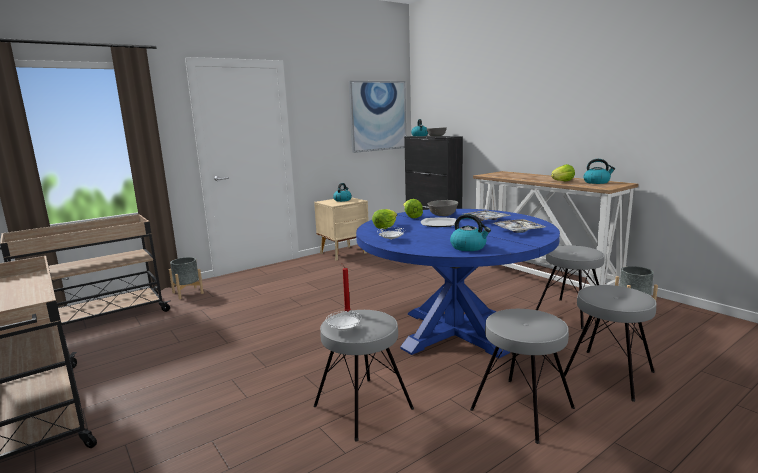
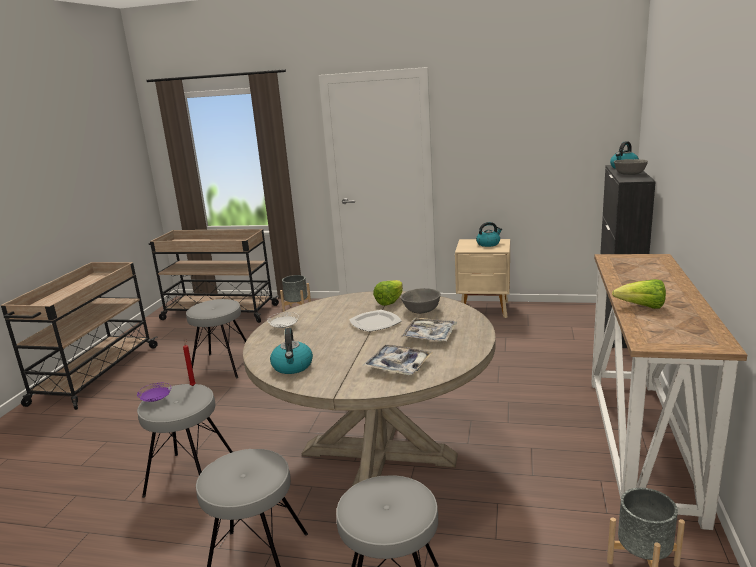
camera: 50 degrees right, 5 degrees up
(344, 329) = (156, 400): white plate -> purple plate
(378, 116) = (572, 132): picture -> none
(385, 227) = (329, 308): lettuce -> none
(454, 331) = (378, 455): blue dining table -> beige dining table
(571, 313) = (540, 512): grey stool -> grey stool (223, 366)
(597, 182) = (688, 326): kettle -> none

